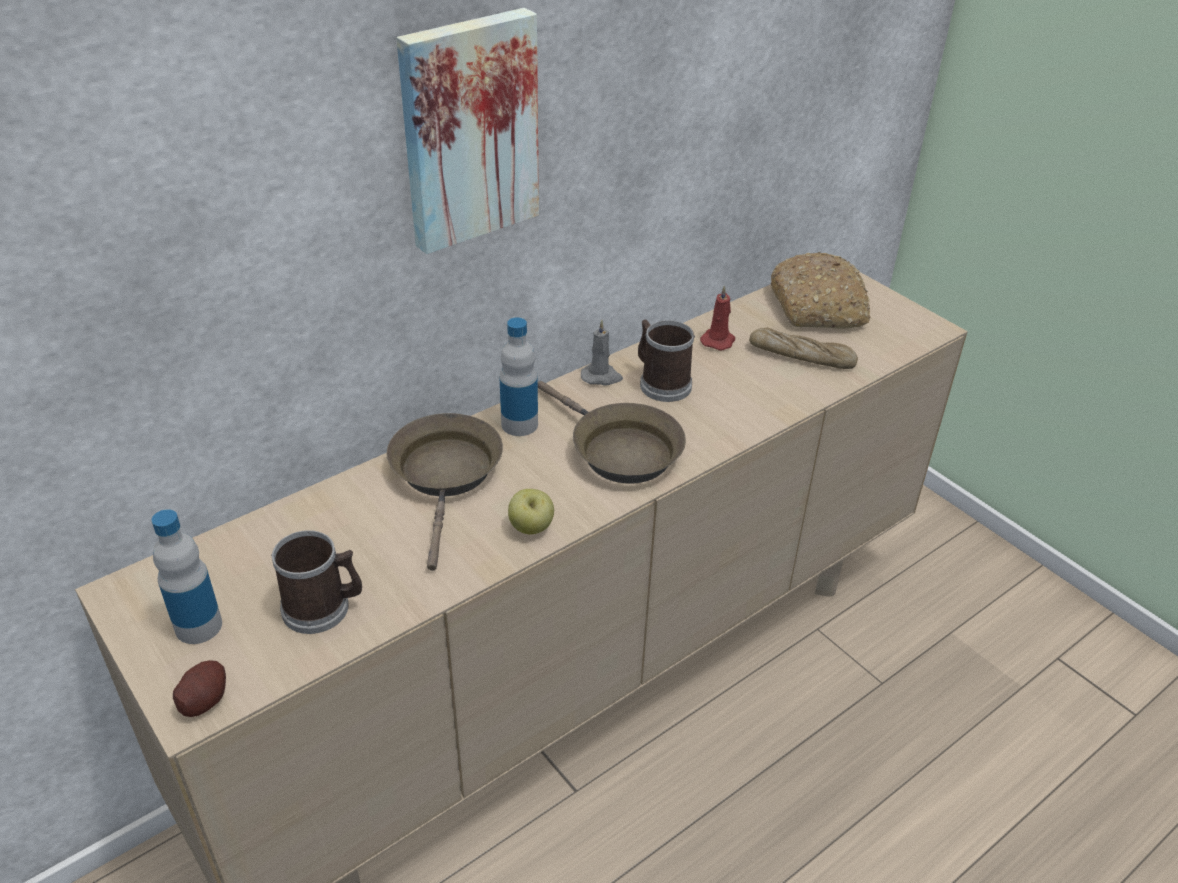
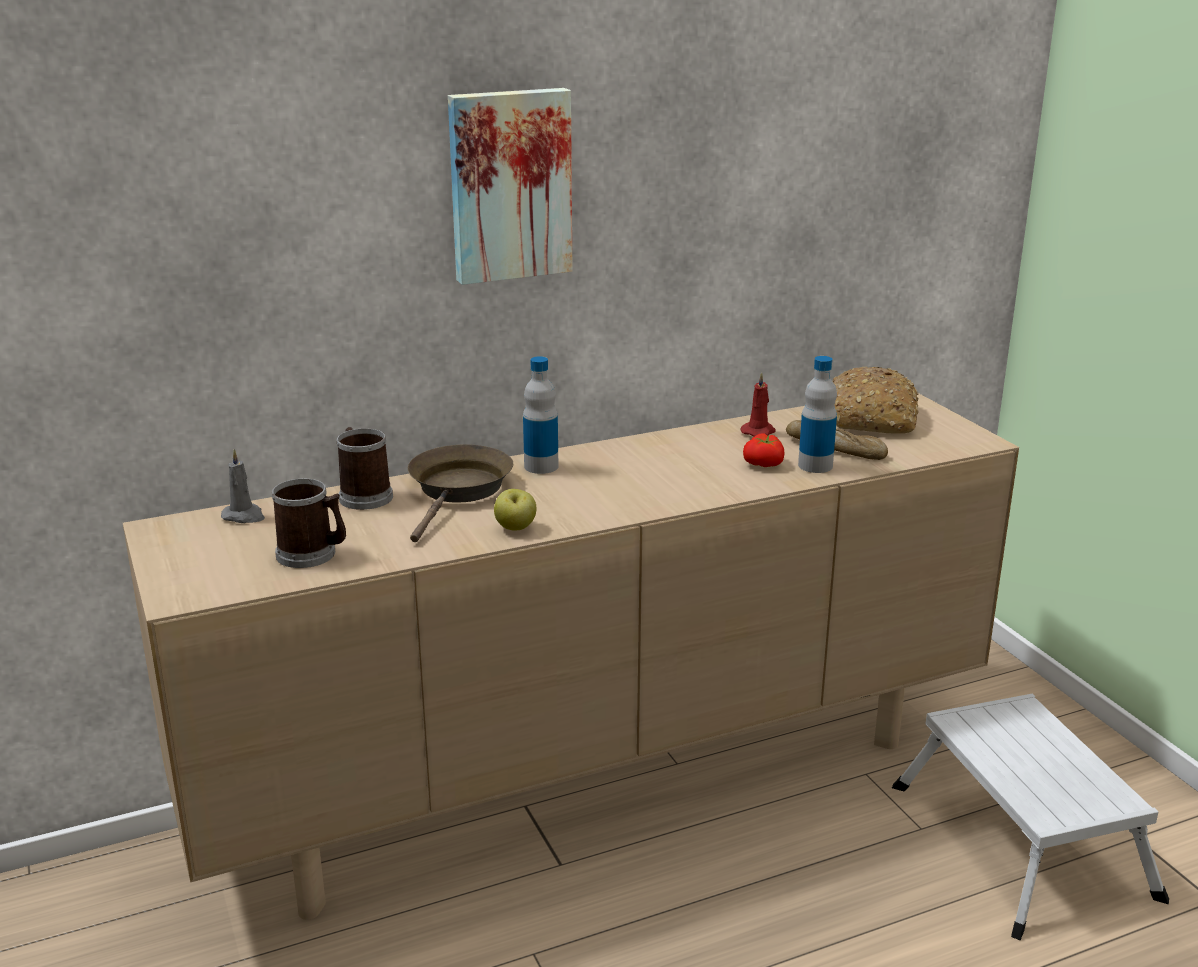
camera: 15 degrees right, 15 degrees down
(198, 626) = (207, 553): bottle -> bottle (815, 465)
(204, 699) = (190, 593): potato -> none
(601, 377) = (633, 445): grey candle -> grey candle (244, 516)
(619, 450) = (623, 490): brown frying pan -> none
(661, 383) = (687, 453): mug -> mug (363, 495)
(744, 389) = (764, 464): none -> tomato
(970, 681) = (1023, 841): none -> white step ladder

